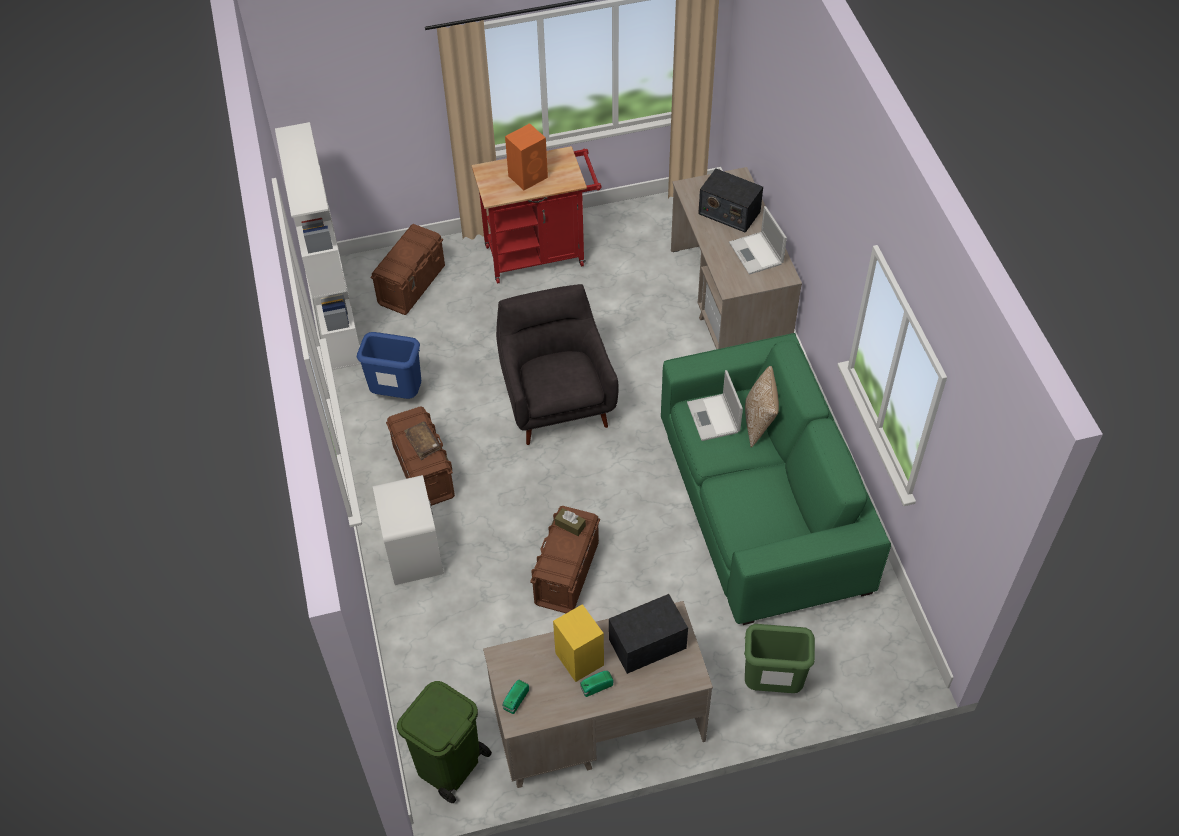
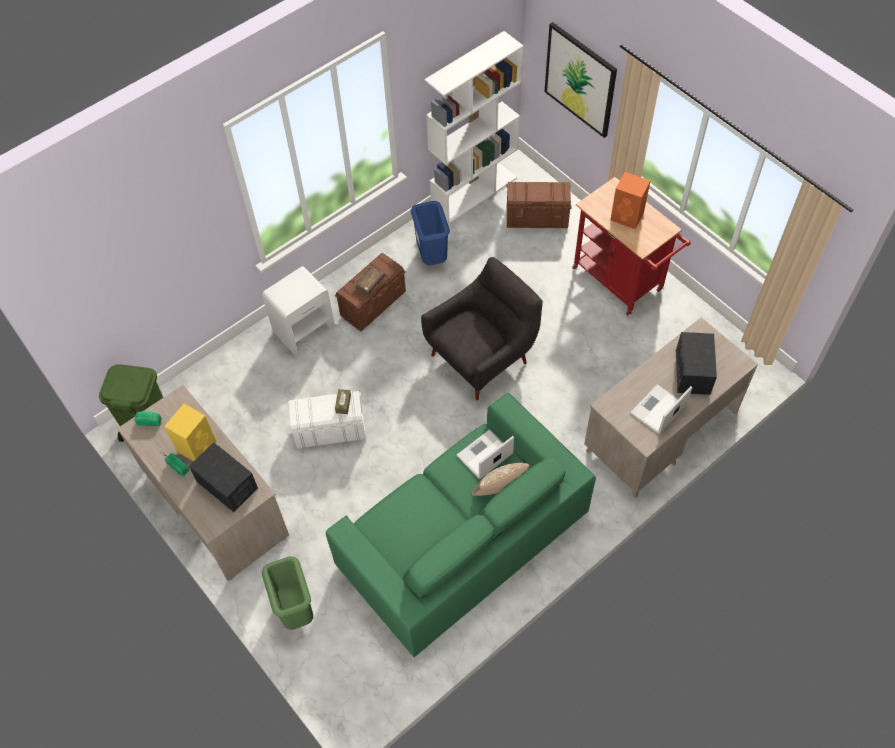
camera: 65 degrees right, 5 degrees up
(370, 112) = (580, 80): none -> picture
(566, 574) = (329, 430): brown storage box -> white storage box

